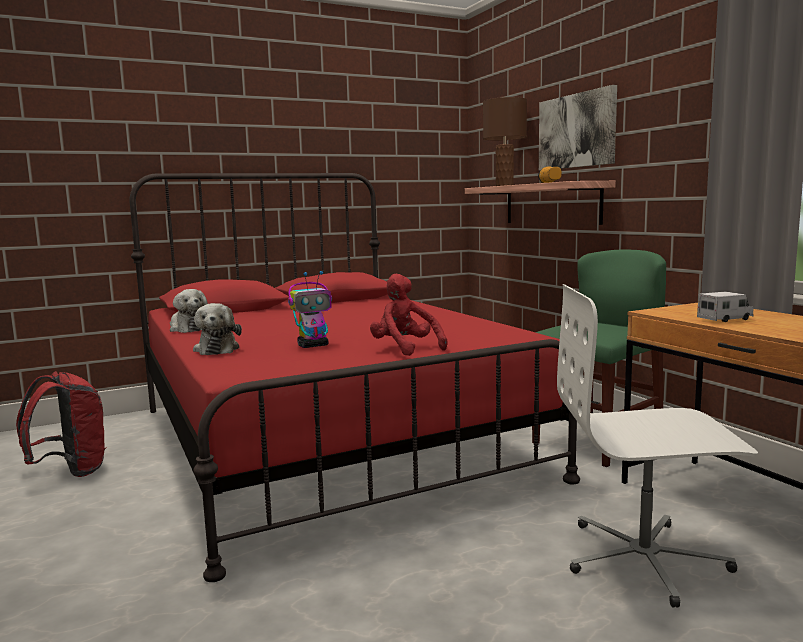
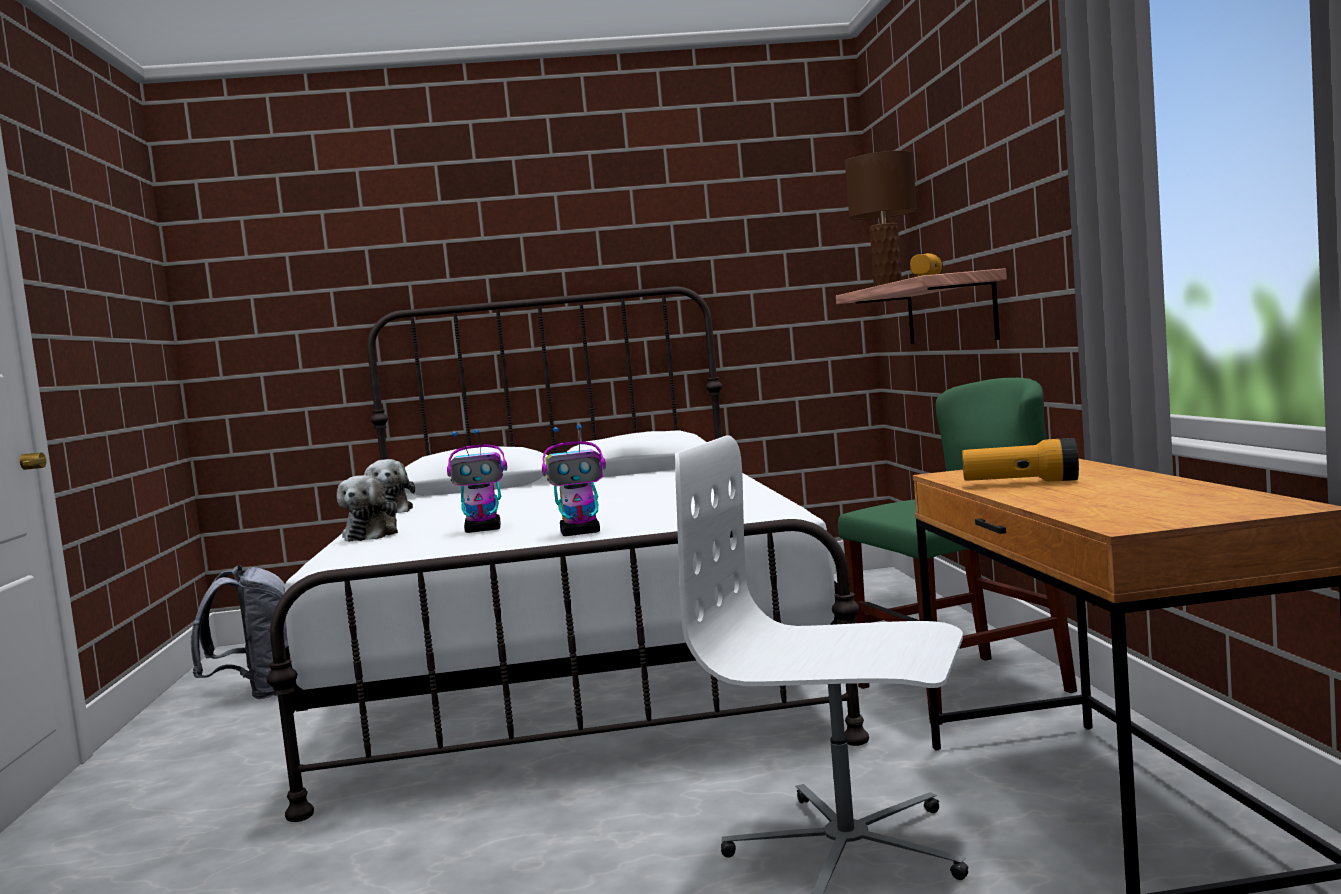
camera: 20 degrees right, 5 degrees down
(71, 471) = (257, 693): red backpack -> grey backpack
(327, 441) = (576, 671): red bed -> white bed
(405, 349) = (581, 533): red plush toy -> toy robot
(577, 131) = (964, 194): picture -> none
(725, 319) = (1020, 483): toy truck -> flashlight

